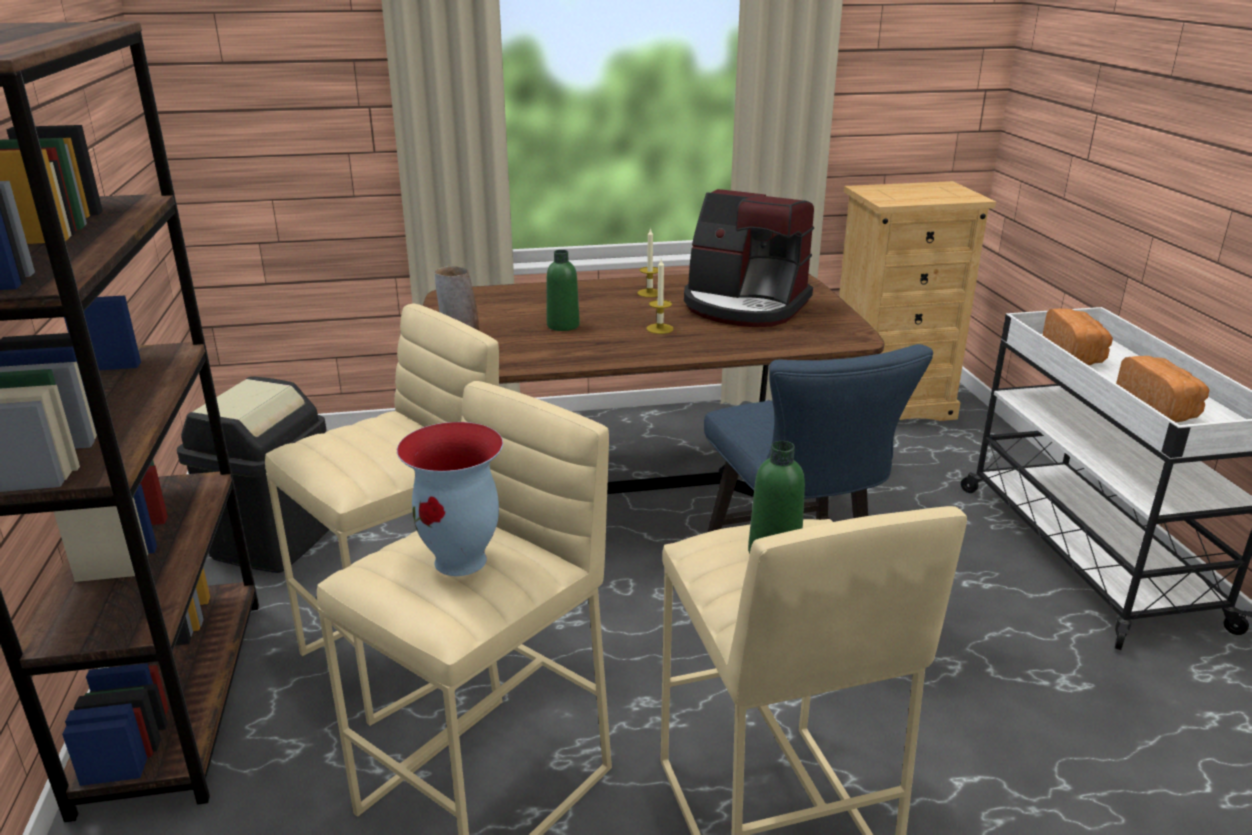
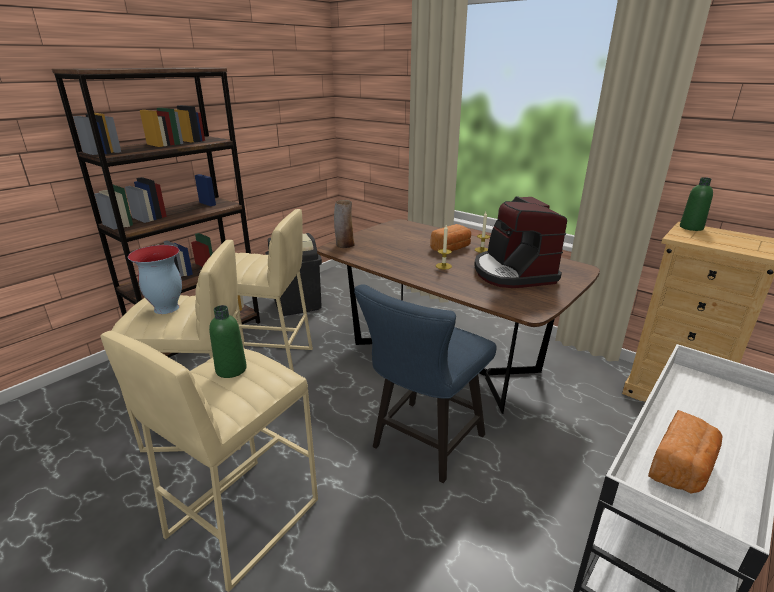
camera: 50 degrees right, 0 degrees up
(563, 325) = (408, 249): green bottle -> green bottle (691, 228)
(1074, 354) = (703, 399): bread -> bread (451, 248)

